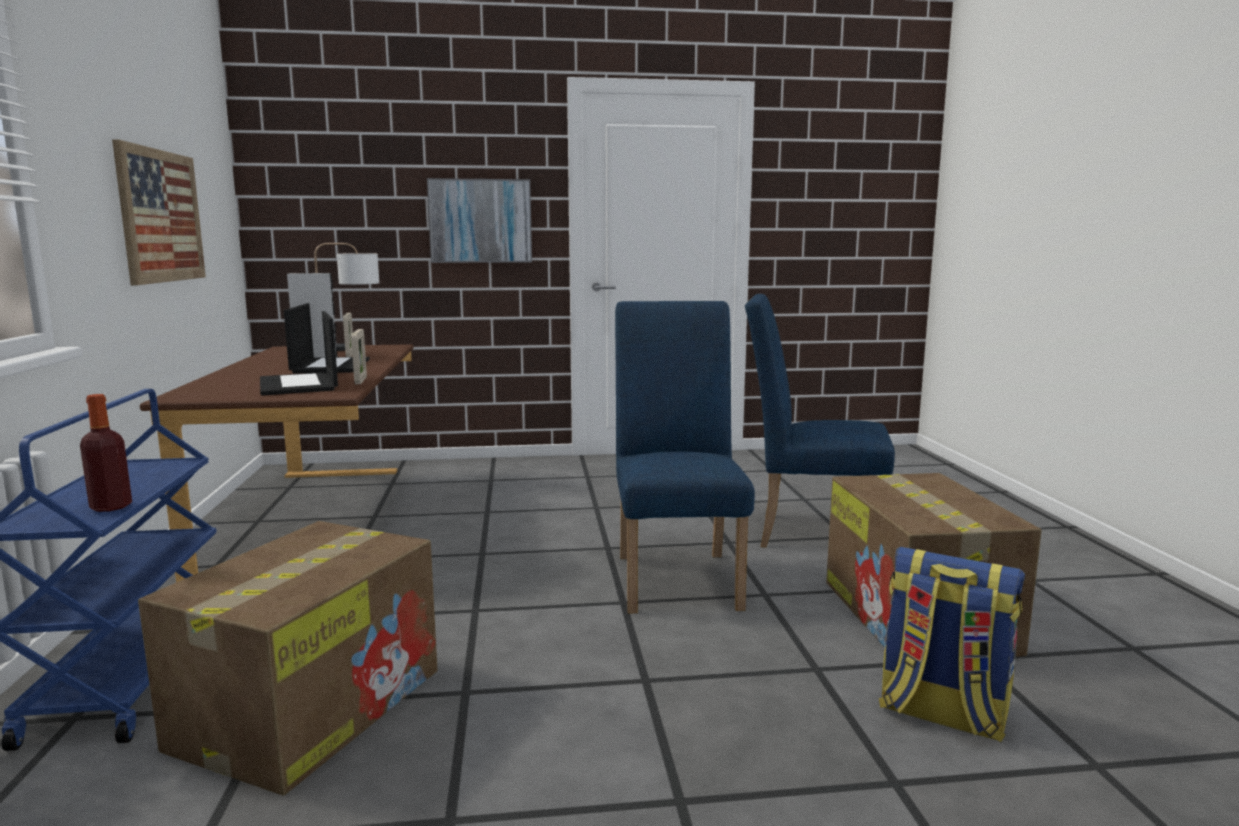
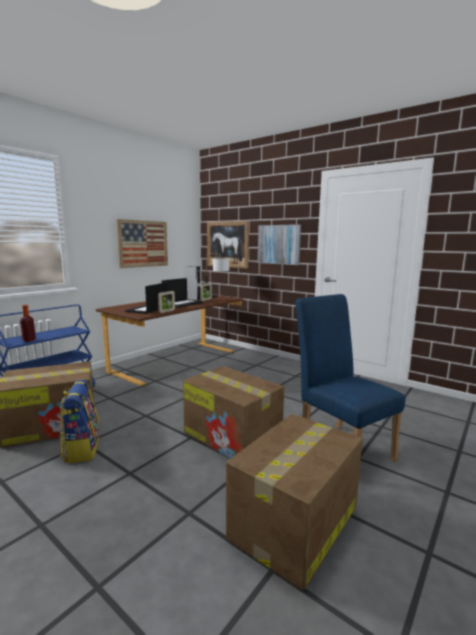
camera: 45 degrees right, 0 degrees up
(334, 222) = (227, 244): none -> picture
(677, 576) = (233, 436): blue chair -> cardboard box
(941, 714) = (185, 578): backpack -> backpack (81, 449)

